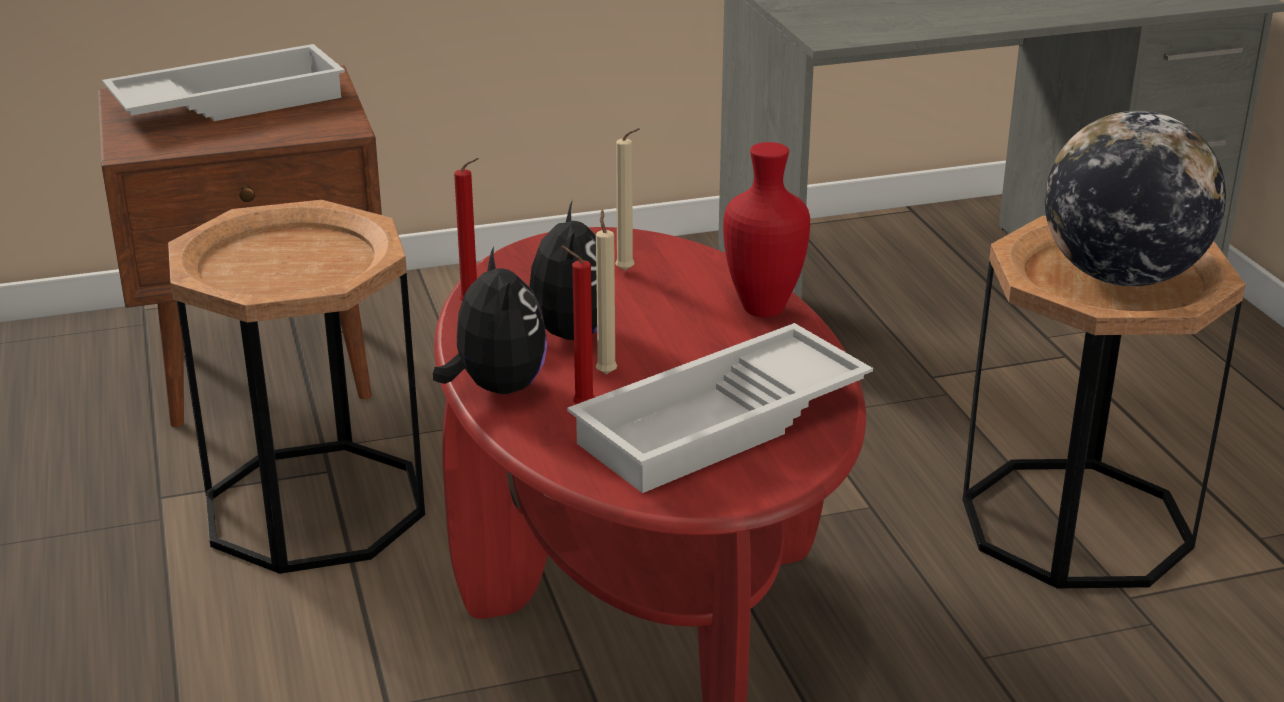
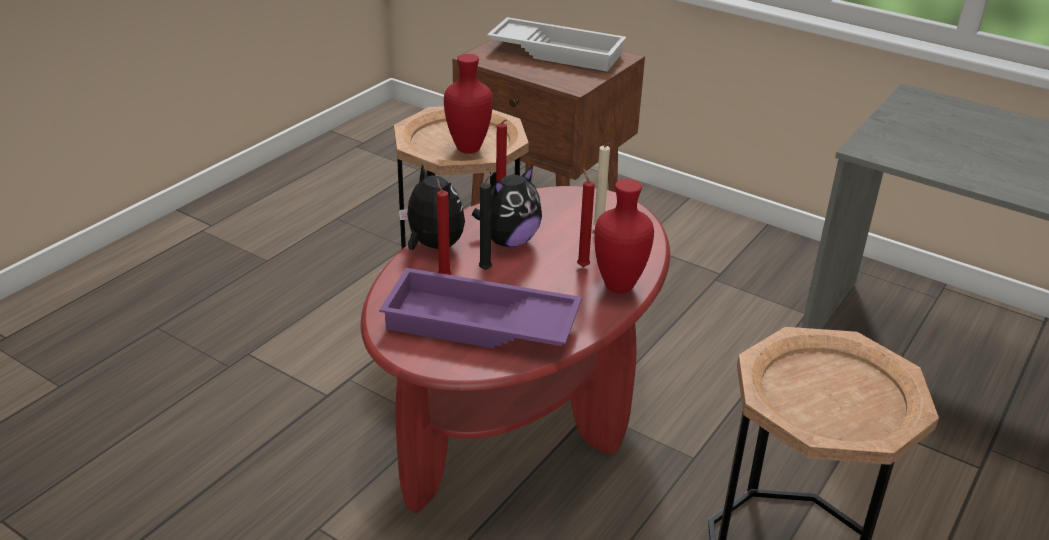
camera: 50 degrees right, 5 degrees up
(321, 265) = (469, 149): none -> red vase
(496, 388) = (432, 246): plush toy -> plush toy turned 75 degrees counterclockwise
(606, 372) = (487, 269): beige candle -> black candle
(688, 312) = (582, 265): none -> red candle
(722, 425) = (479, 325): white tray -> purple tray
(1121, 277) = (838, 398): globe -> none

